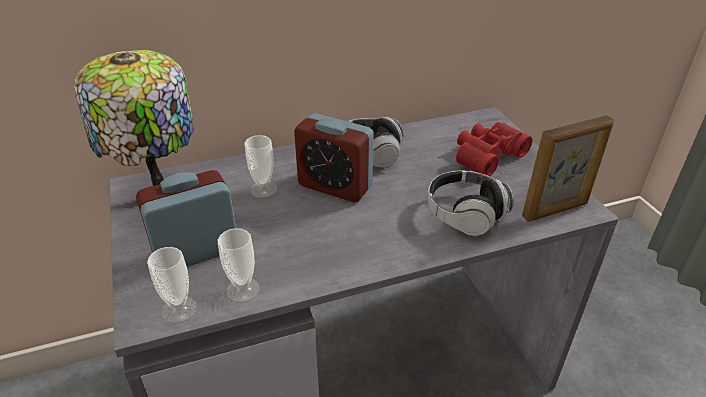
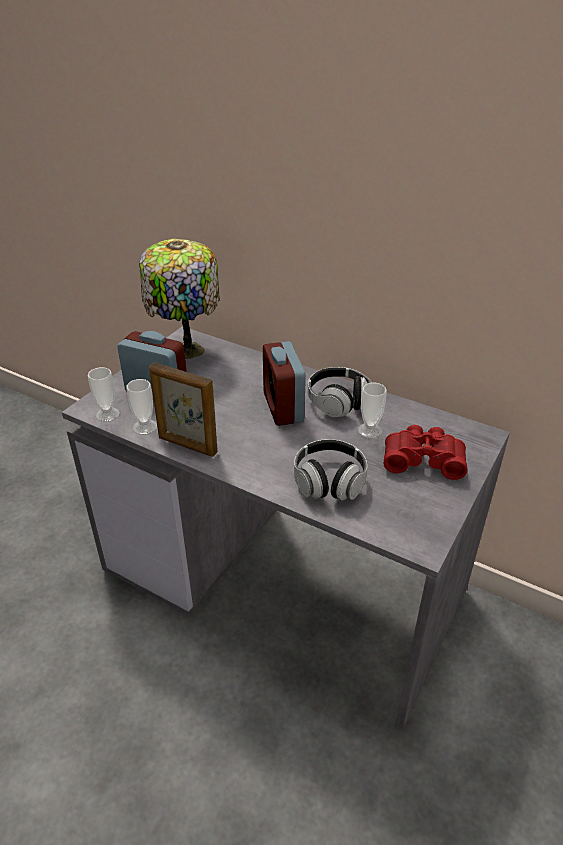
camera: 50 degrees right, 0 degrees up
(263, 189) = (241, 382): cup -> cup (370, 430)
(555, 210) = (398, 529): picture frame -> picture frame (187, 445)

